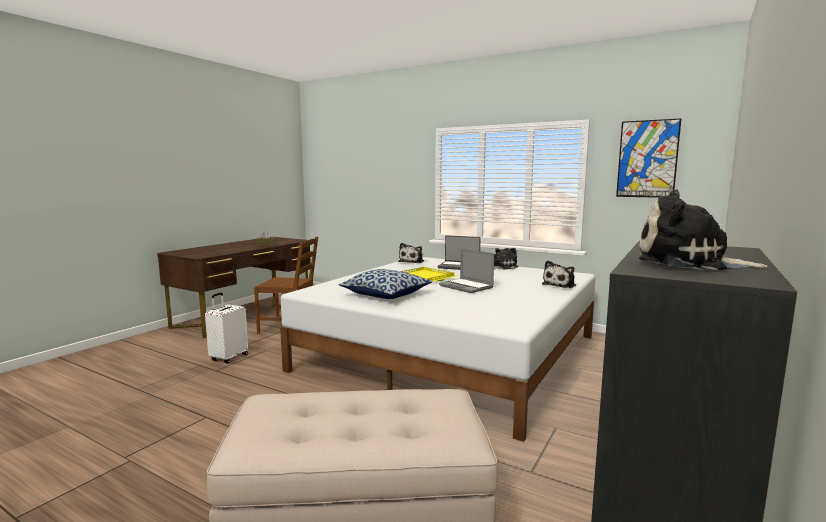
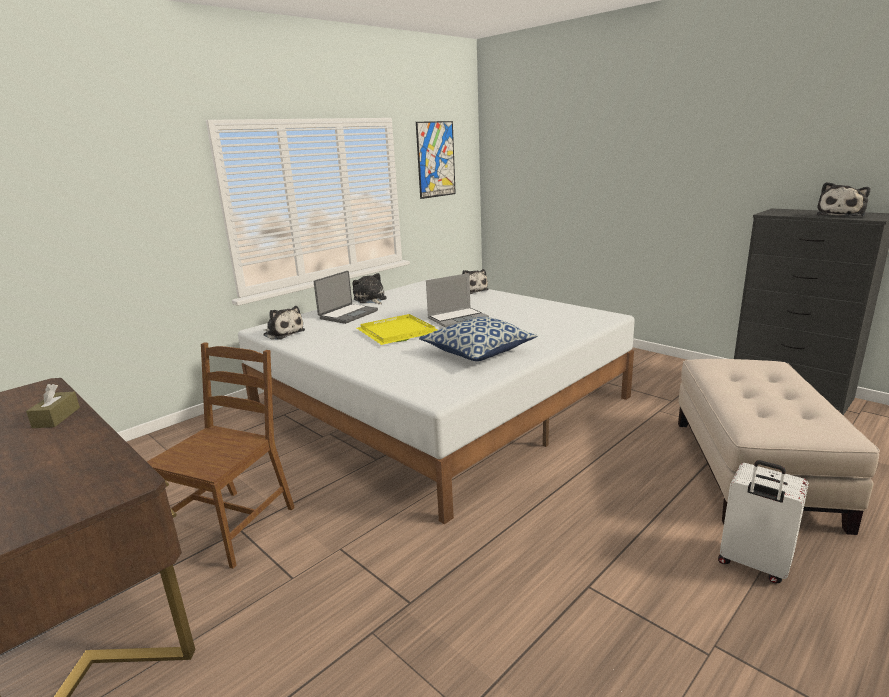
camera: 75 degrees left, 10 degrees up
(228, 358) = (354, 593): white suitcase -> white suitcase (753, 564)

